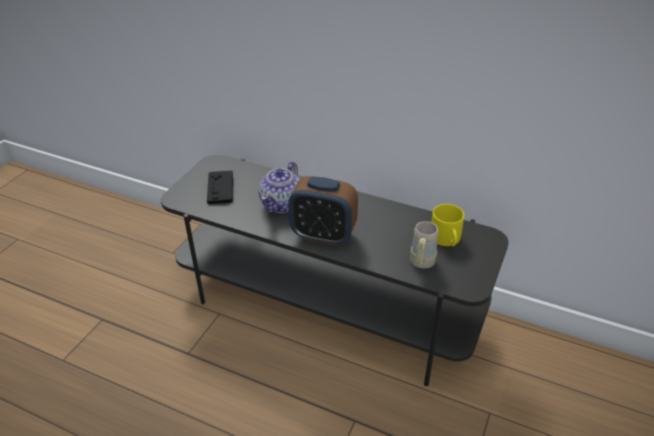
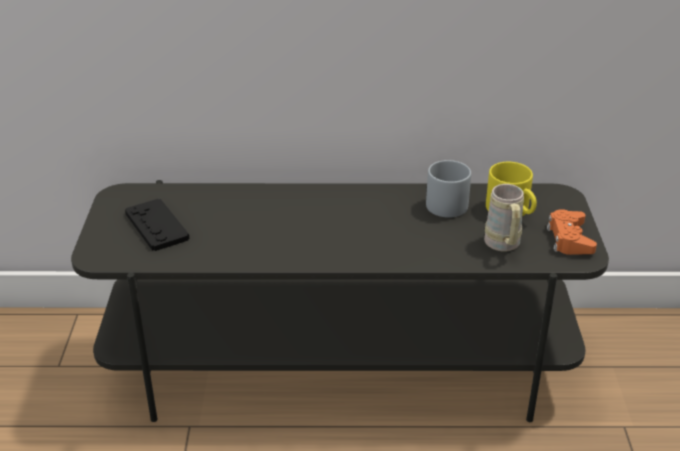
camera: 25 degrees left, 5 degrees down
(282, 204) = (265, 223): teapot -> none
(323, 235) = (353, 247): alarm clock -> none
(408, 221) = (449, 202): none -> grey mug
(472, 272) = (569, 239): none -> orange game controller

